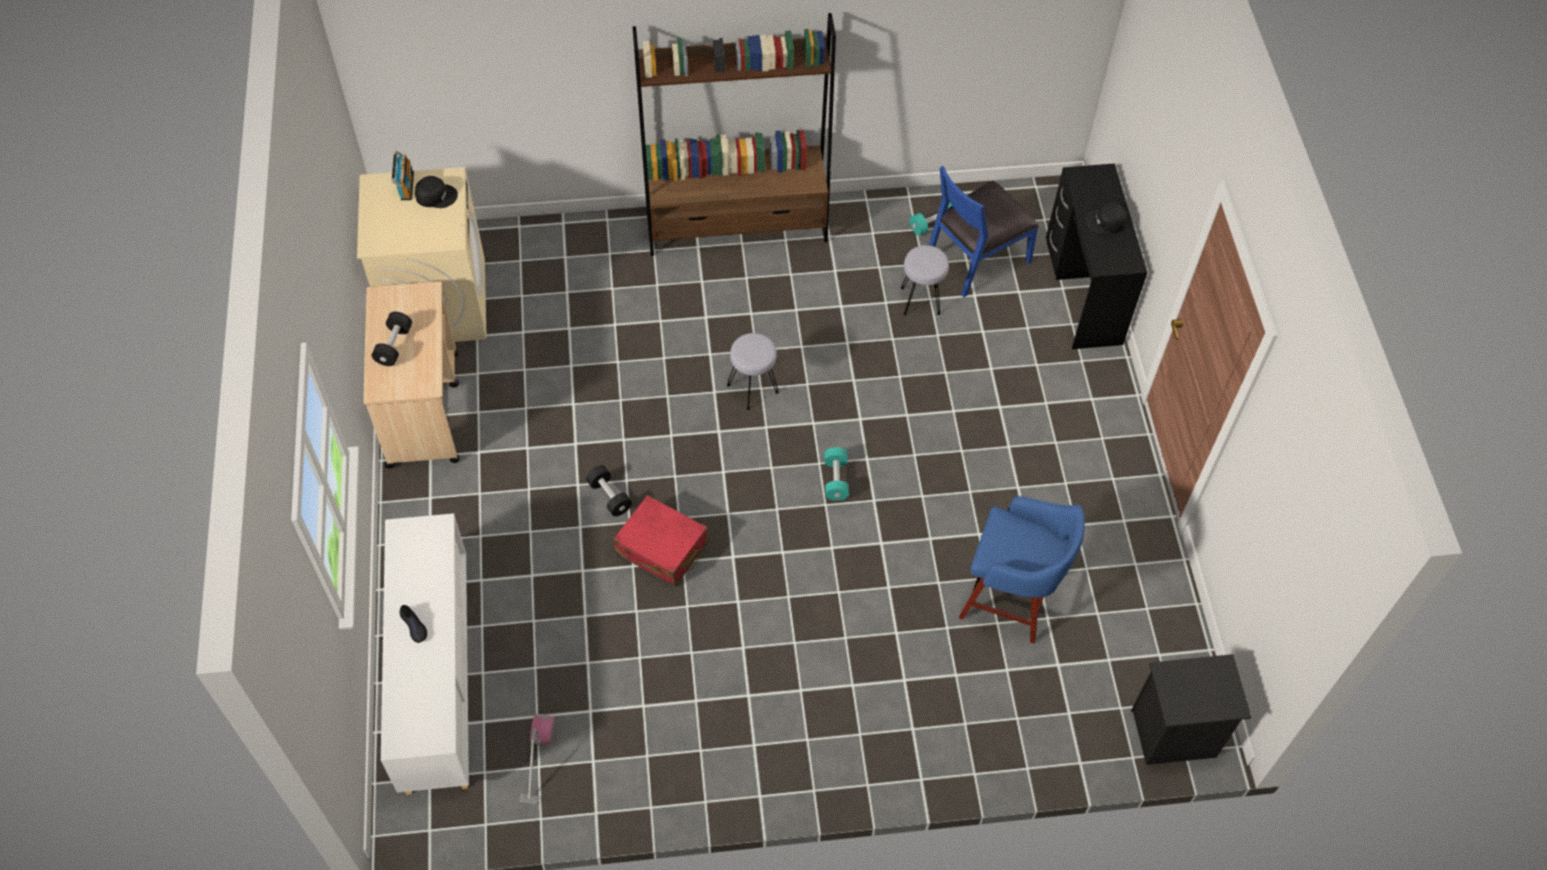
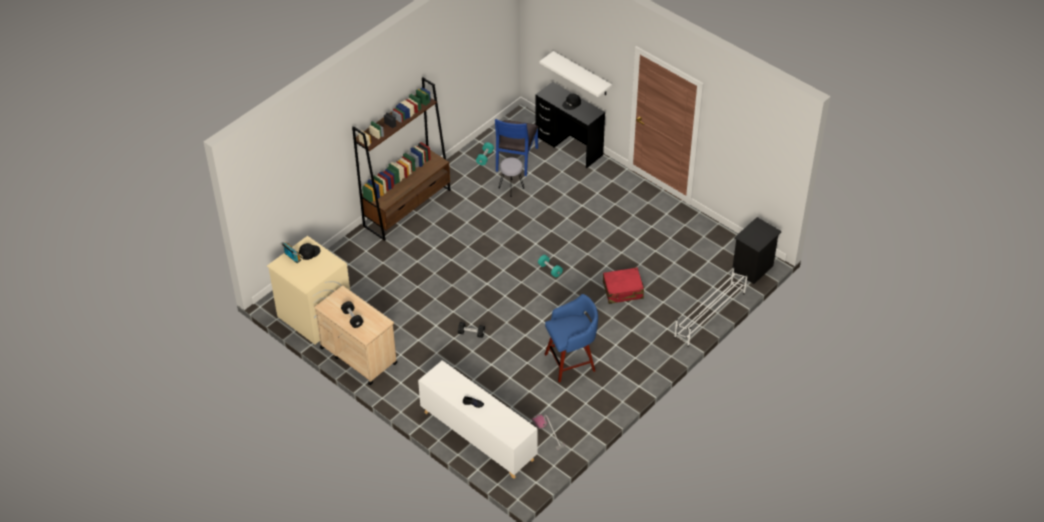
camera: 40 degrees left, 10 degrees down
(662, 548) = (512, 336): red suitcase -> red suitcase (623, 290)
(753, 388) = (482, 260): grey stool -> none
(1008, 762) = (709, 315): none -> white shoe rack
(1010, 600) = (655, 265): blue stool -> blue stool (571, 362)
(1148, 179) = (582, 74): none -> white shelf

